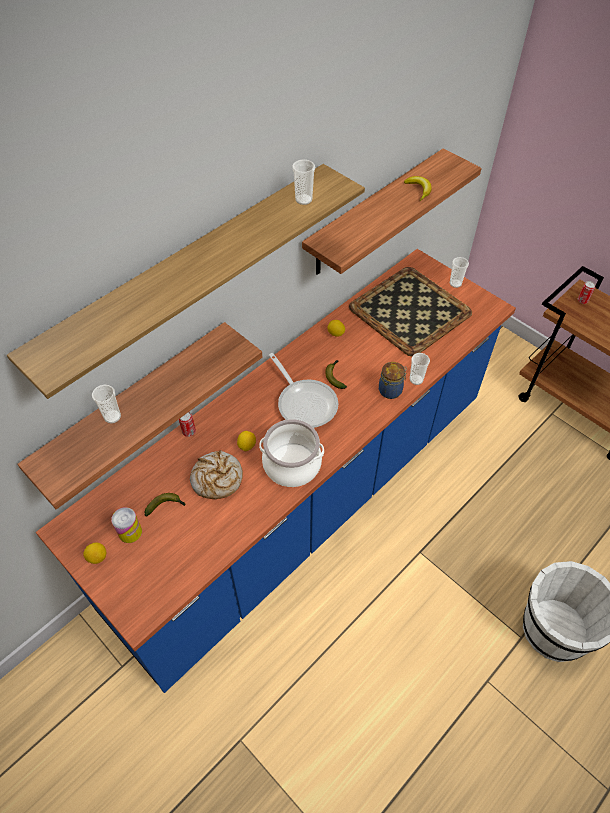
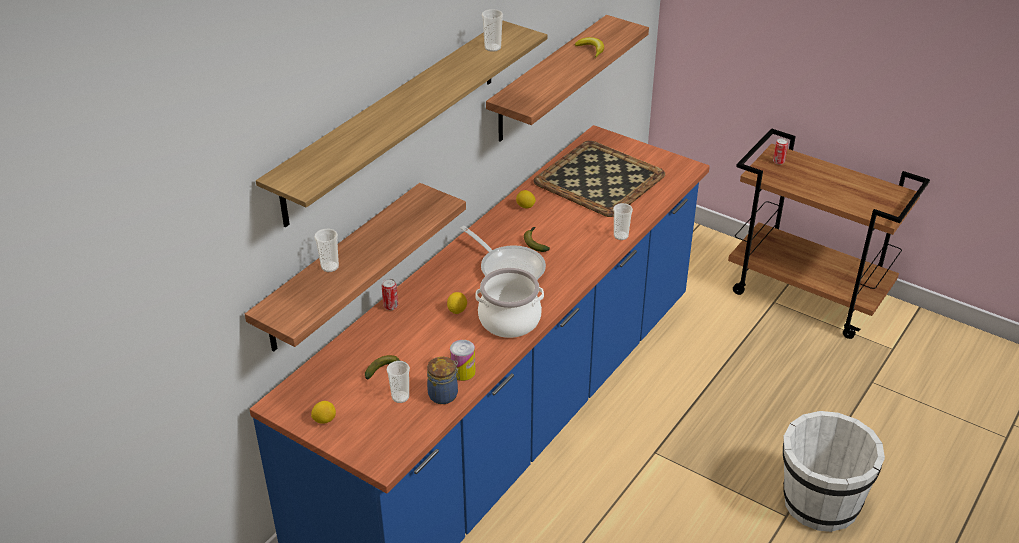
camera: 10 degrees left, 15 degrees down
(130, 532) = (353, 395): can -> can (463, 372)
(217, 479) = (433, 341): bread -> none
(391, 390) = (597, 247): jar -> jar (444, 394)
(455, 283) = (641, 151): cup -> cup (400, 397)

